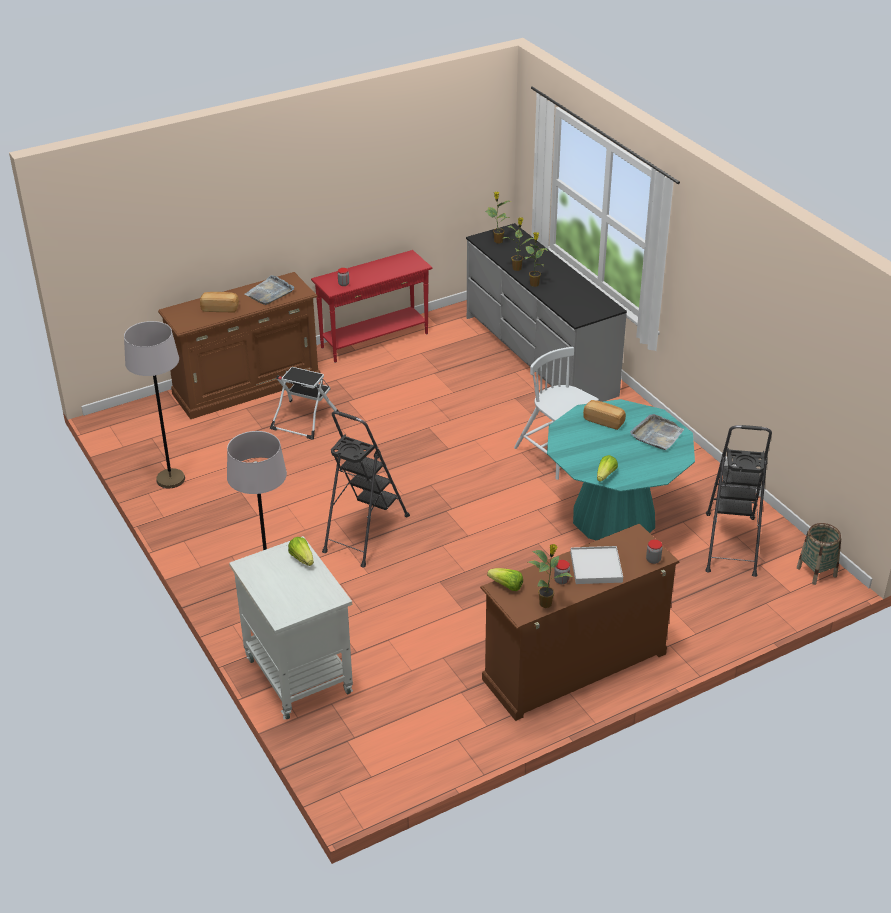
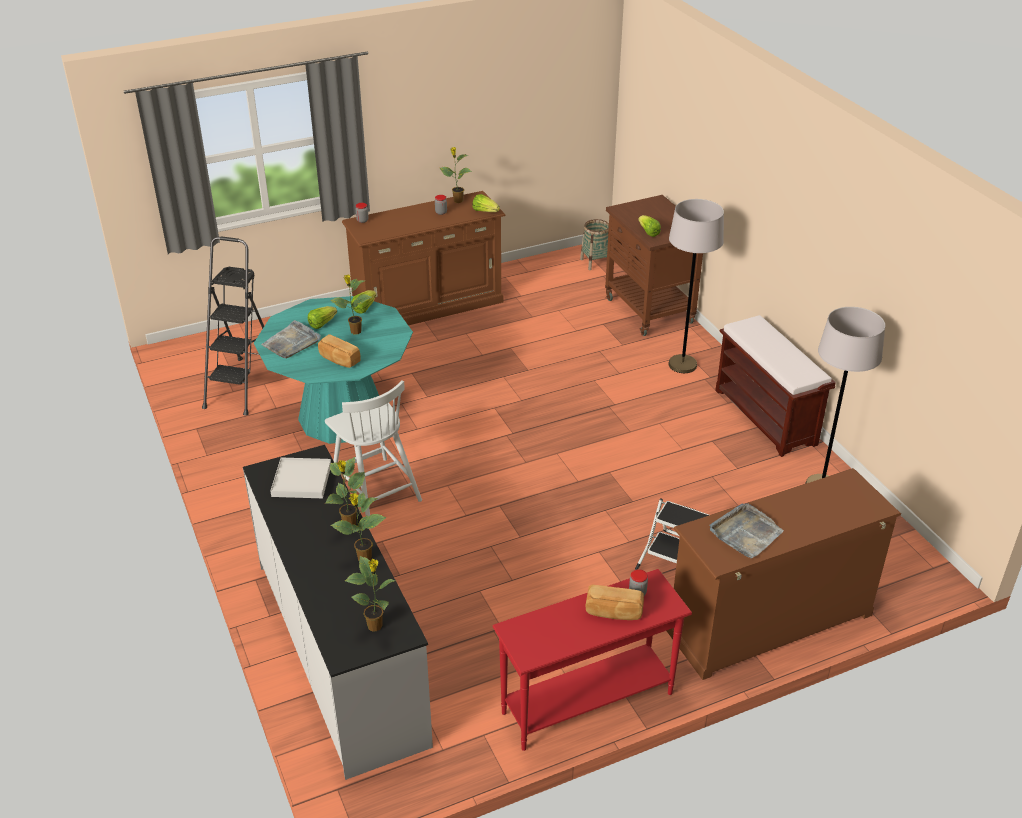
camera: 175 degrees left, 0 degrees up
(197, 542) = (766, 417): none -> brown bench
(220, 308) = (810, 508): bread -> bread (614, 612)
(298, 675) = (649, 312): white cart -> brown cart
(365, 534) = (597, 415): step ladder -> none
(596, 567) = (410, 218): white tray -> white tray (302, 480)
(602, 449) = (355, 331): none -> potted plant
(639, 455) = (322, 324): none -> lettuce
(816, 572) = (183, 358): basket -> basket (595, 262)

